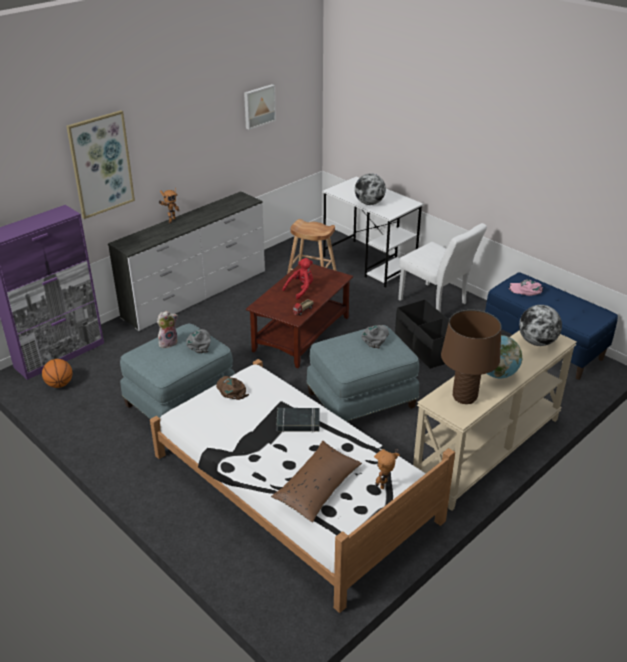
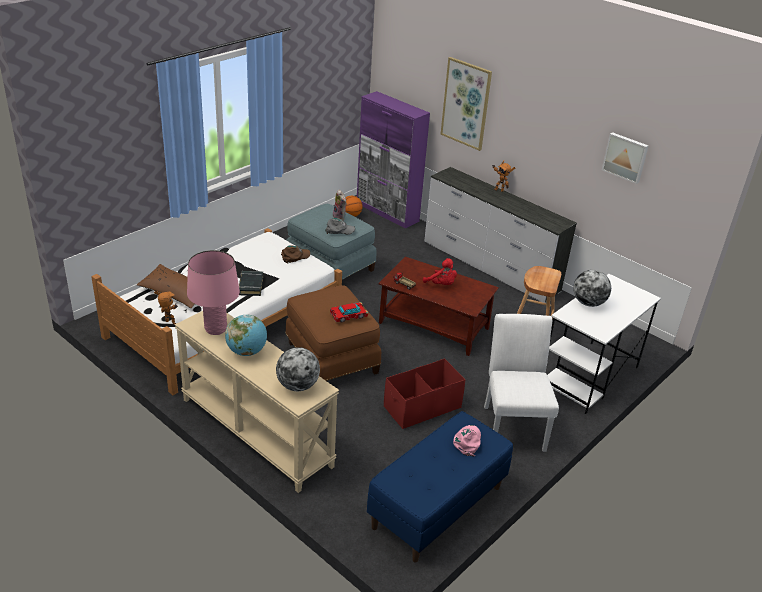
camera: 85 degrees right, 0 degrees up
(362, 401) = (331, 358): blue ottoman -> brown ottoman
(375, 337) = (348, 315): grey cap -> toy car
(425, 347) = (422, 407): black storage box -> red storage box
(436, 303) = (512, 424): white chair -> white chair turned 135 degrees clockwise
(464, 397) = (215, 329): brown table lamp -> pink table lamp

